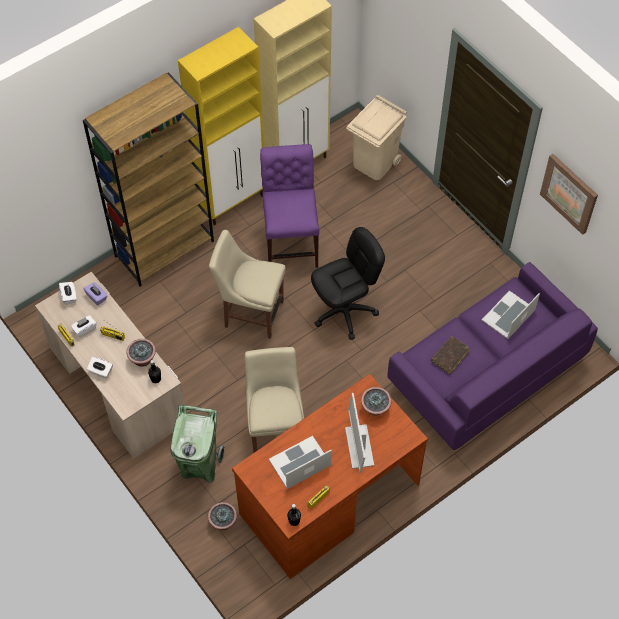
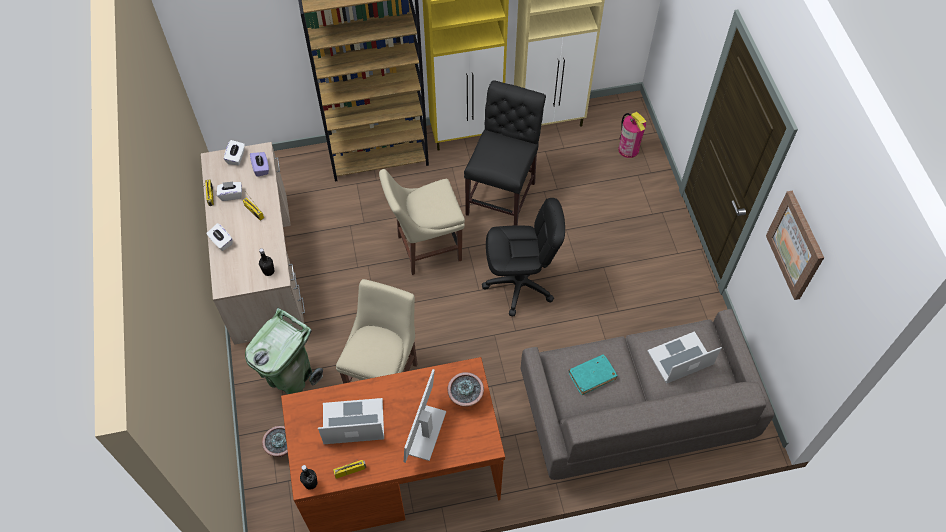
camera: 25 degrees right, 0 degrees up
(142, 359) = (267, 246): potted plant -> none
(251, 313) = (425, 248): beige chair -> beige chair turned 60 degrees counterclockwise
(291, 242) = (503, 195): purple chair -> black chair
(375, 163) = (628, 149): beige trash can -> fire extinguisher
(450, 357) = (592, 376): brown book -> turquoise book
(486, 374) = (634, 412): purple sofa -> grey sofa

